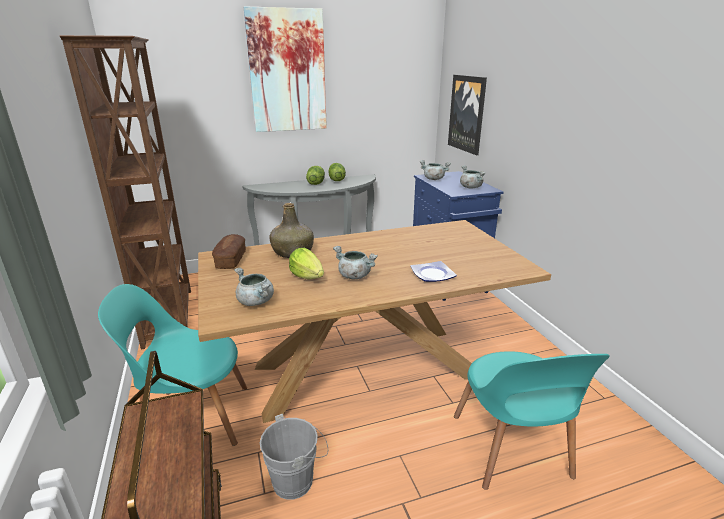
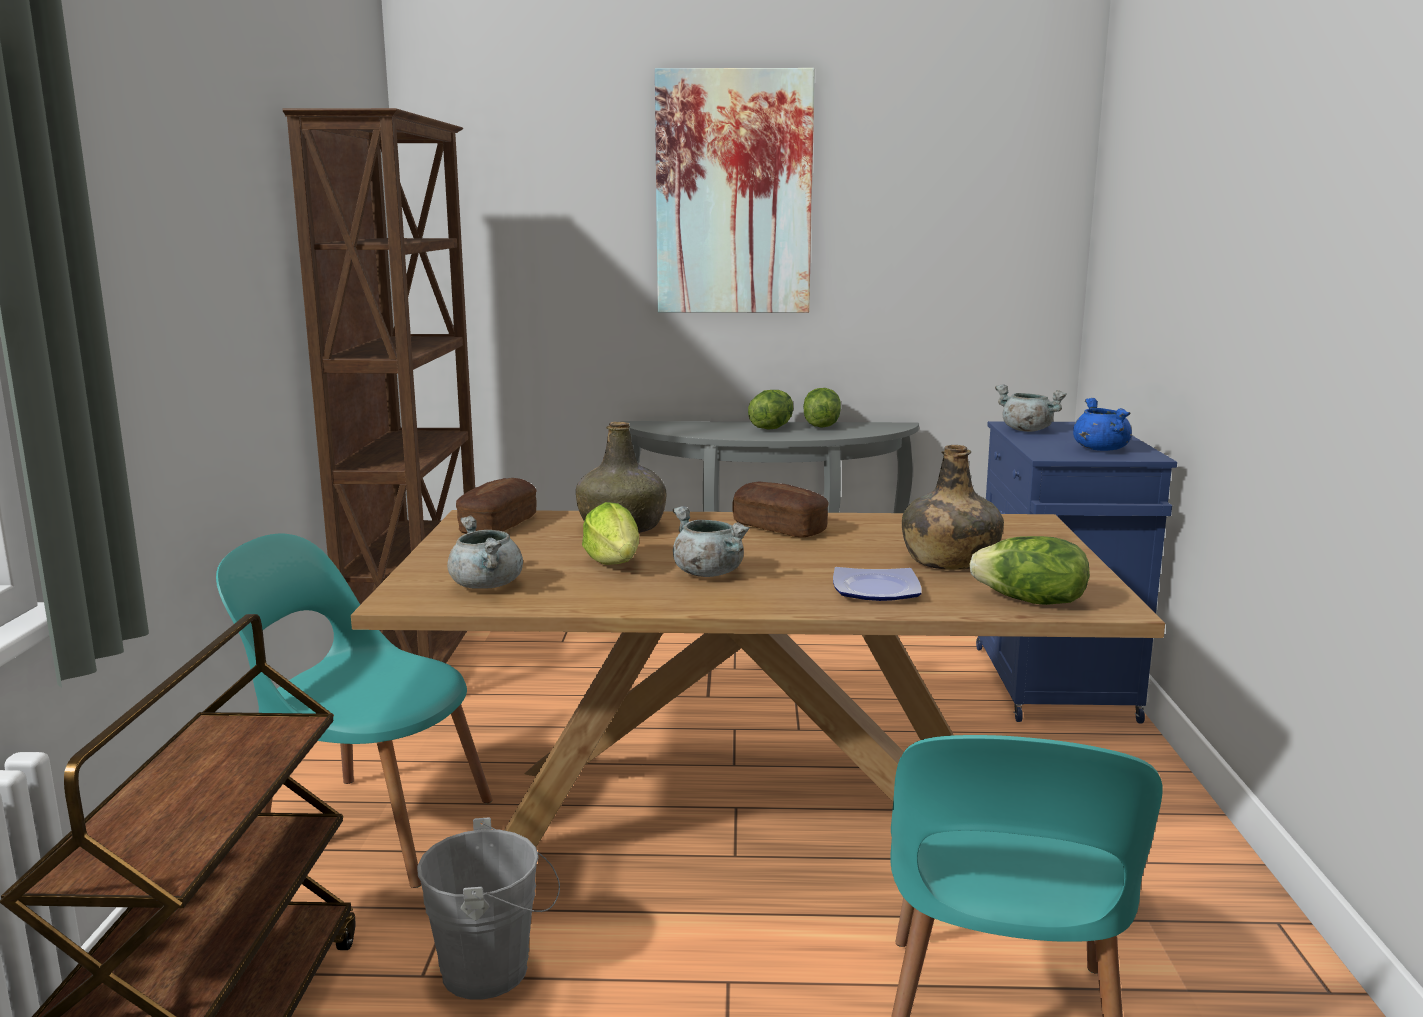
camera: 20 degrees right, 10 degrees down
(363, 243) = (779, 528): none -> bread
(447, 252) = (948, 561): none -> green bottle
(467, 114) = (1128, 286): picture -> none
(470, 187) = (1100, 449): grey cooking pot -> blue cooking pot
(496, 271) = (1030, 601): none -> lettuce

